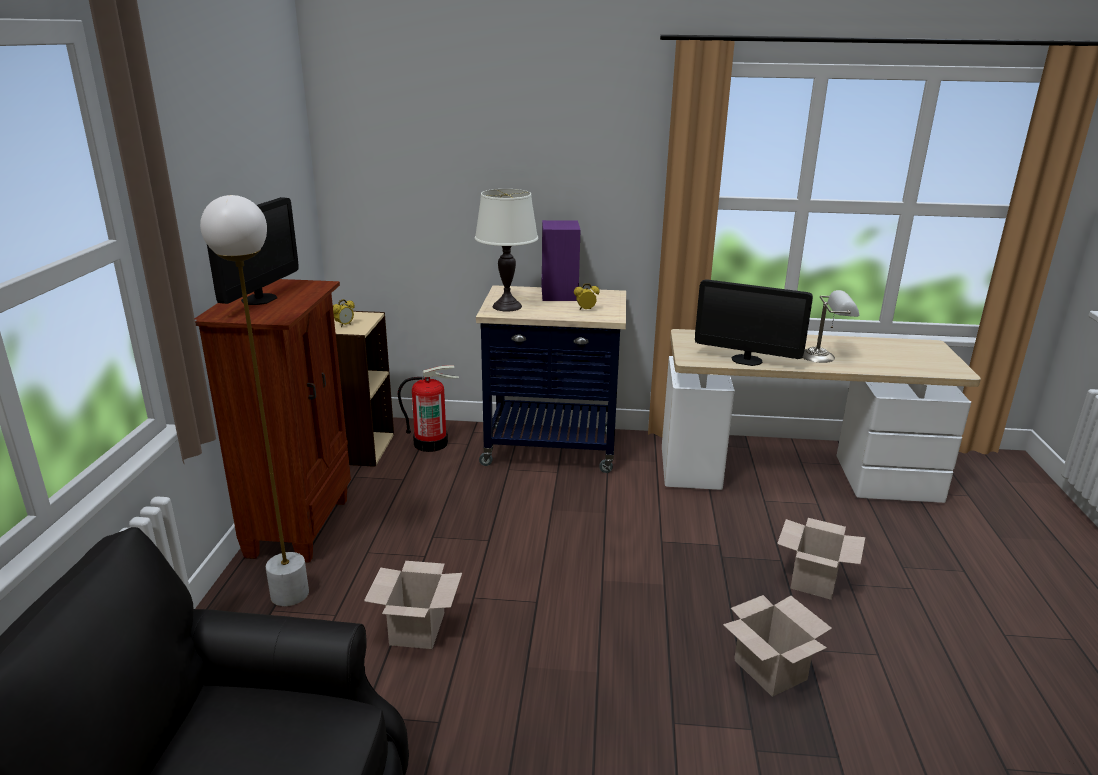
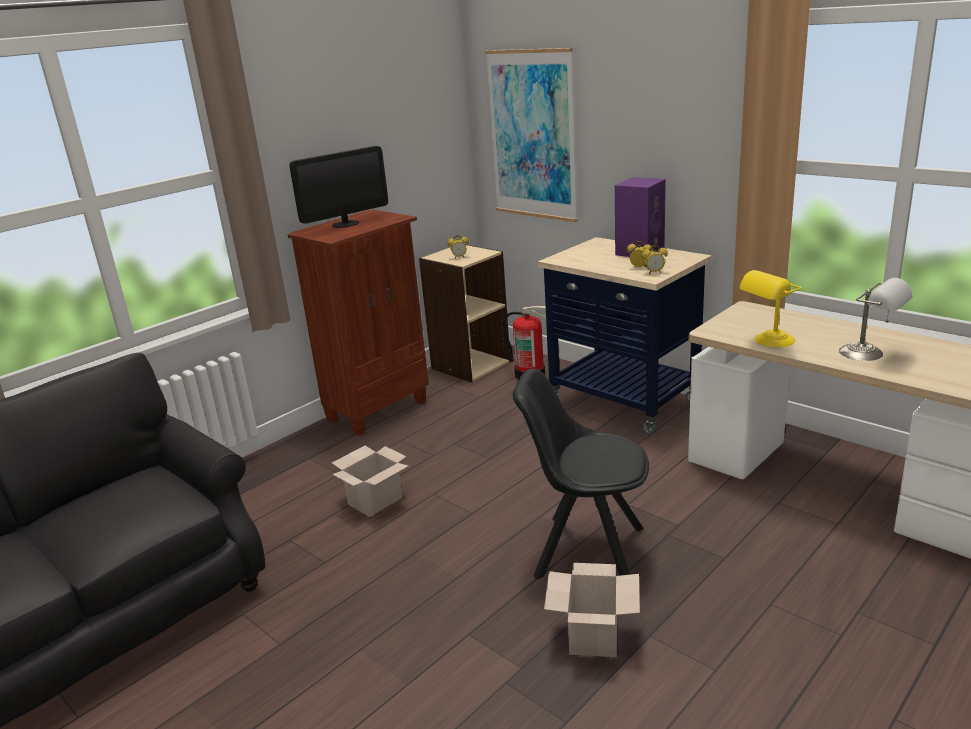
camera: 40 degrees right, 0 degrees up
(290, 595) = (328, 452): white floor lamp -> none
(405, 181) = (532, 135): none -> picture
(507, 306) = (576, 256): white table lamp -> none
(606, 312) = (654, 272): none -> alarm clock
(678, 597) = (586, 551): none -> black chair
(746, 360) = (769, 342): monitor -> yellow table lamp
(813, 579) = (736, 585): cardboard box -> none

